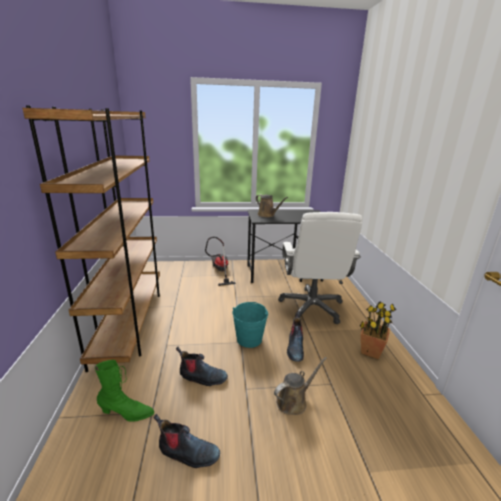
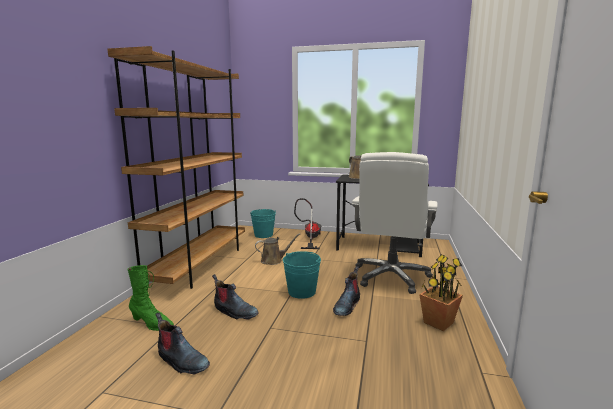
camera: 20 degrees right, 10 degrees down
(173, 272) = (263, 235): none -> turquoise bucket
(294, 401) = (313, 346): brown watering can -> brown watering can (273, 260)

